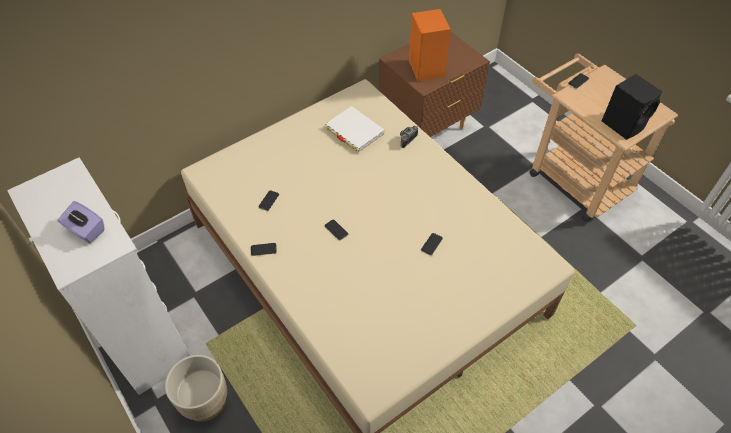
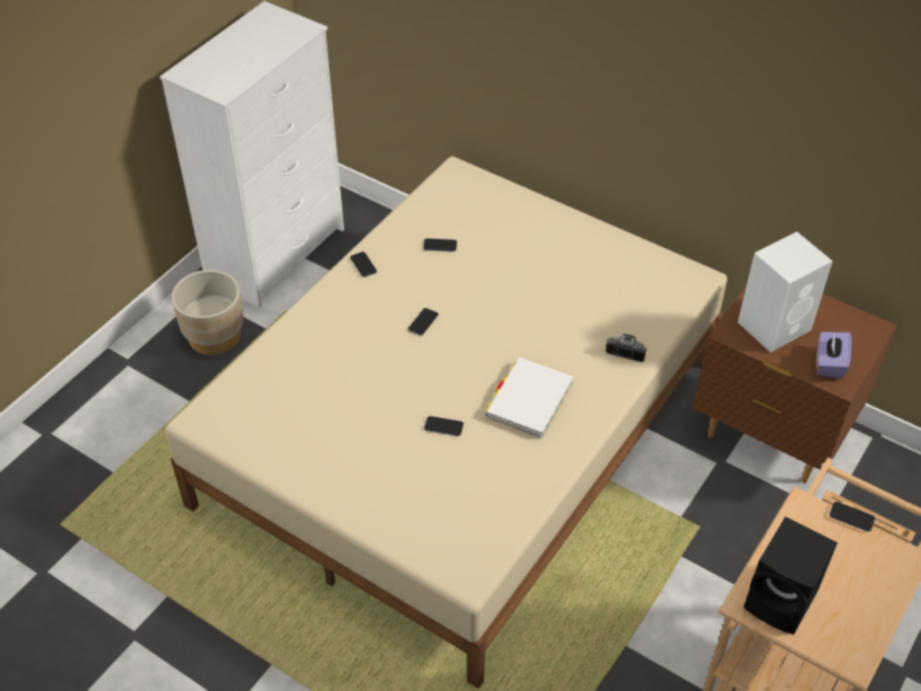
camera: 70 degrees right, 5 degrees down
(86, 230) = (233, 66): purple tissue box -> purple tissue box (829, 363)
(354, 131) = (608, 292): white book -> white book (529, 400)
(426, 68) = (775, 325): orange speaker -> white speaker

